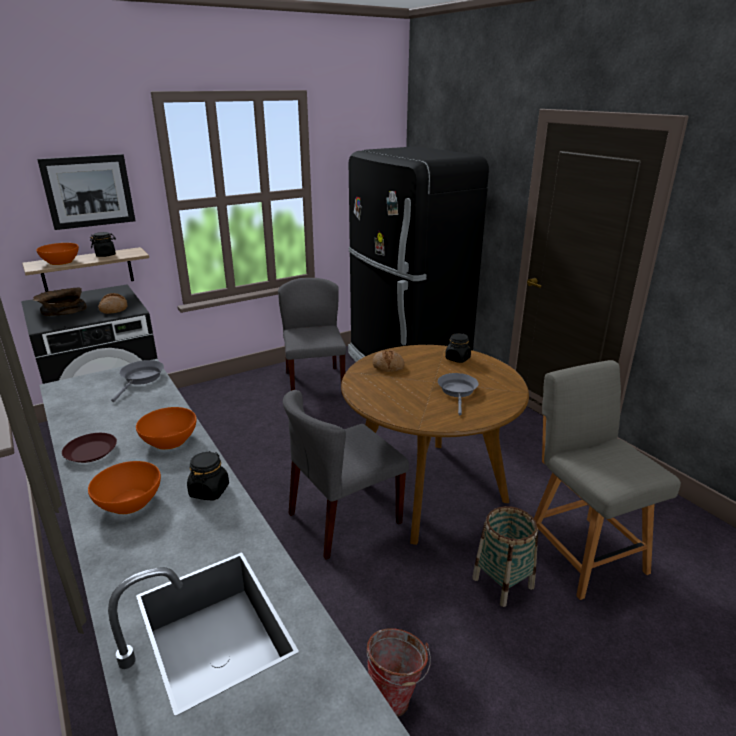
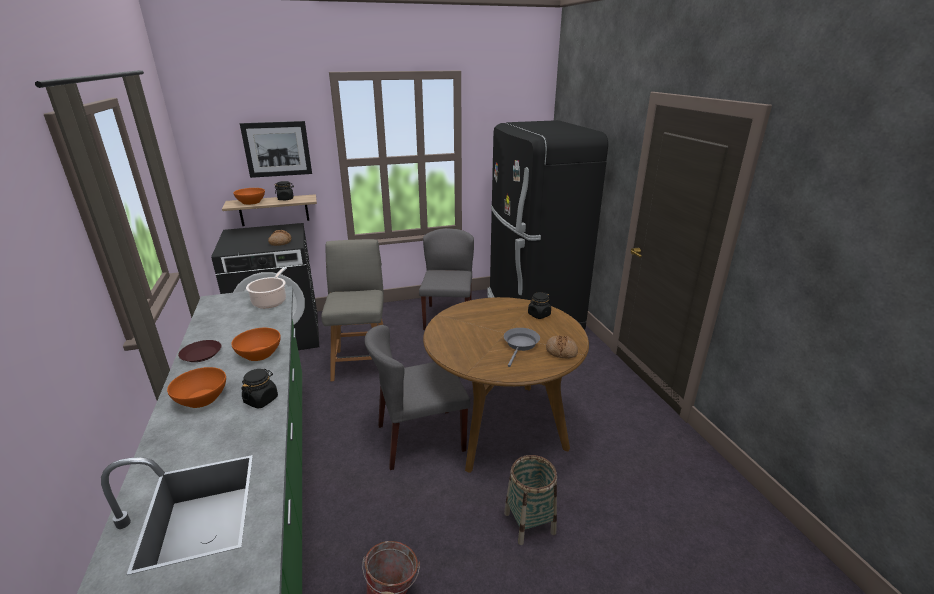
camera: 15 degrees right, 0 degrees up
(62, 313) = (243, 241): brown bowl -> none
(141, 379) = (270, 301): grey frying pan -> cooking pot
(388, 366) = (474, 314): bread -> bread (561, 351)
(582, 552) = (617, 511): grey chair -> grey chair (361, 362)

